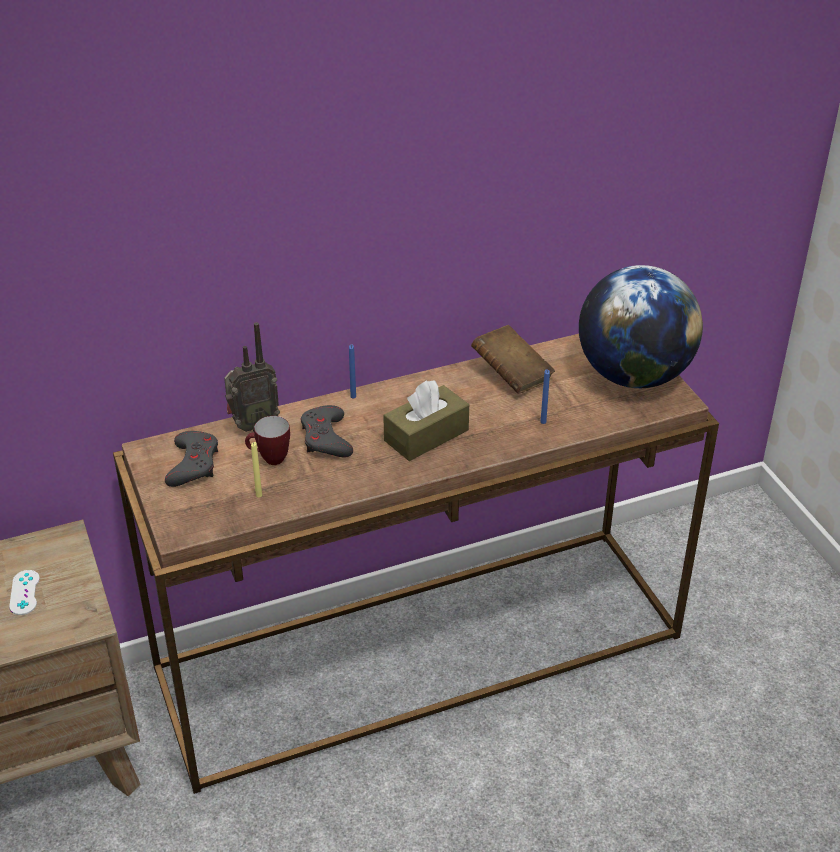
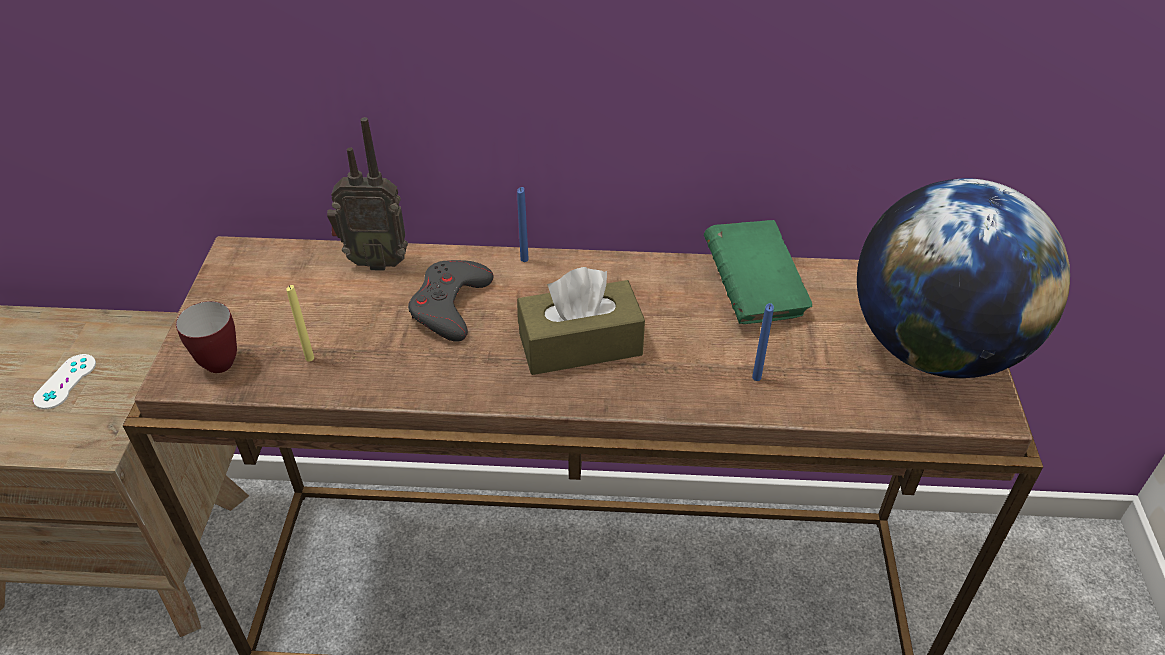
camera: 25 degrees right, 5 degrees up
(193, 464) = (270, 288): grey game controller -> none
(269, 459) = (360, 312): mug -> mug (213, 362)
(512, 375) = (753, 293): brown book -> green book

